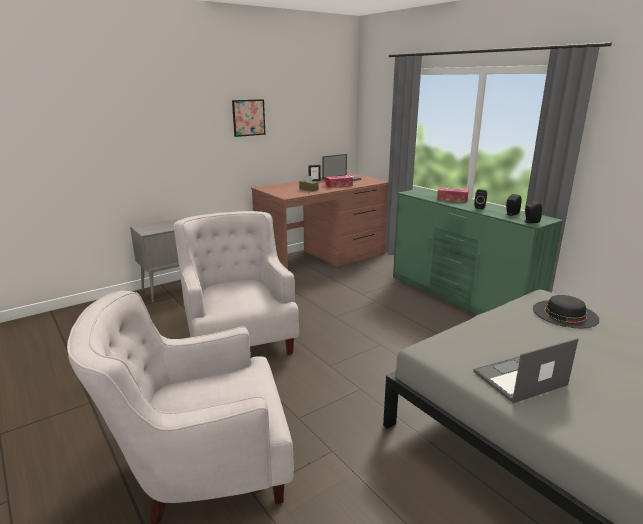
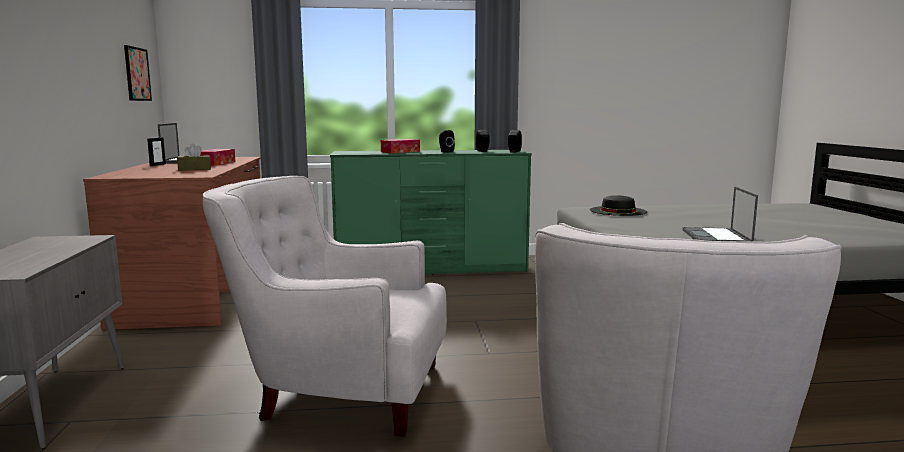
camera: 60 degrees left, 10 degrees down
(248, 117) = (63, 43): picture -> picture (137, 74)

